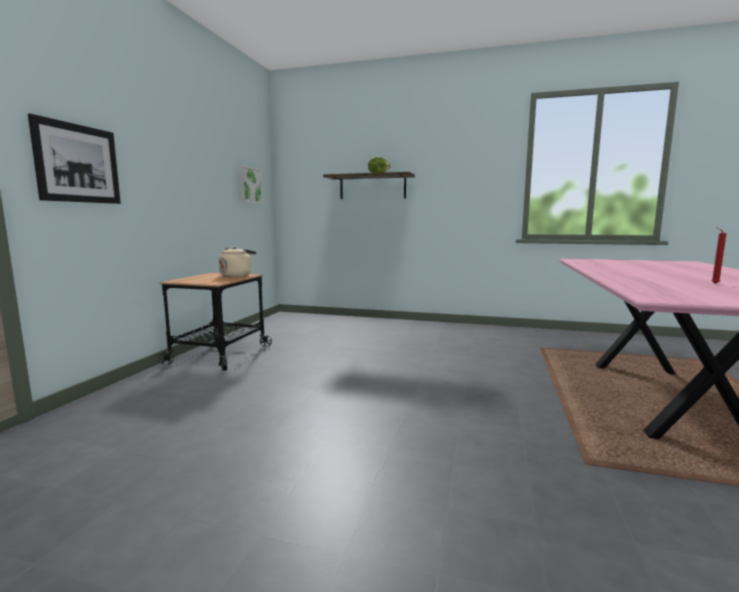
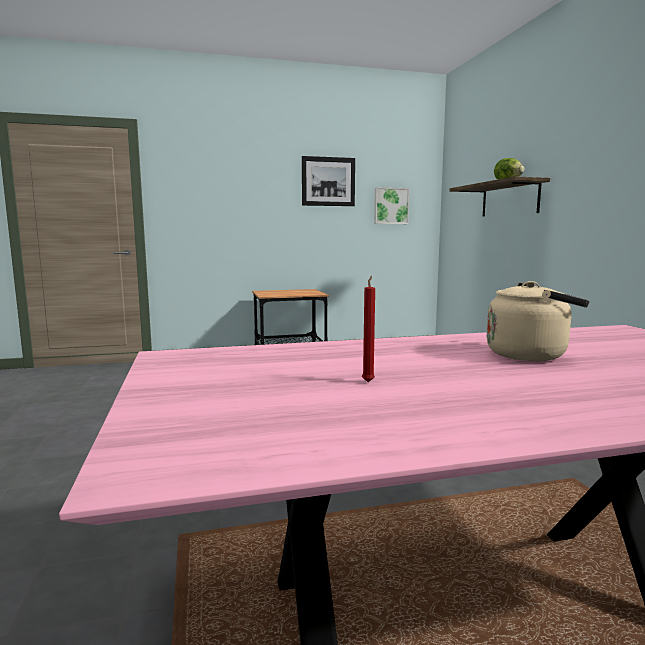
camera: 60 degrees right, 0 degrees up
(78, 163) = (195, 205): picture -> picture (328, 181)
(237, 276) = (308, 293): beige kettle -> beige kettle (530, 355)

